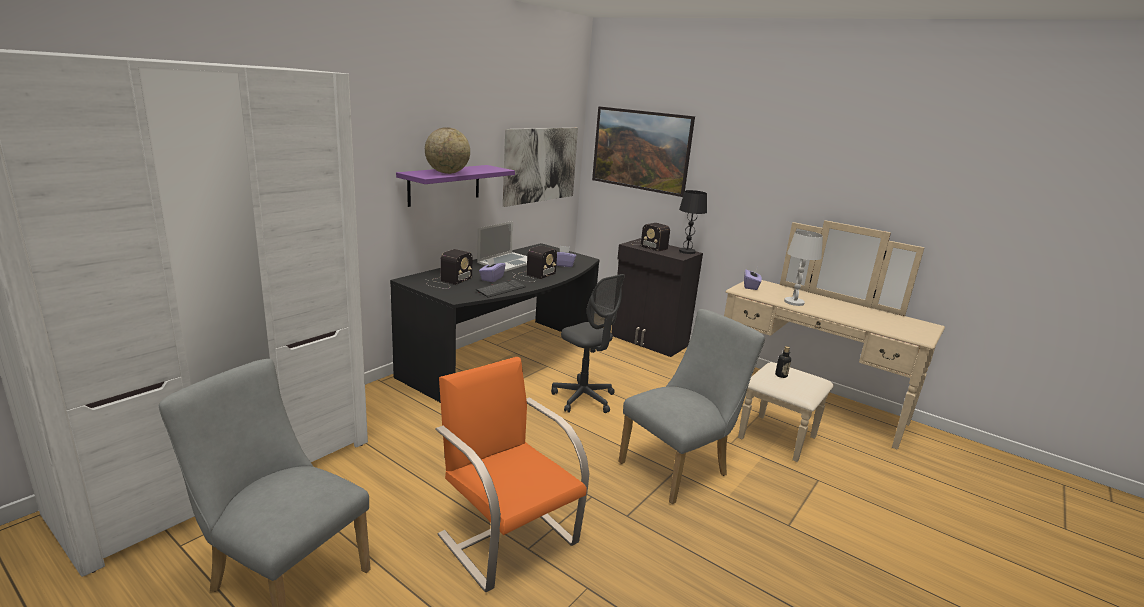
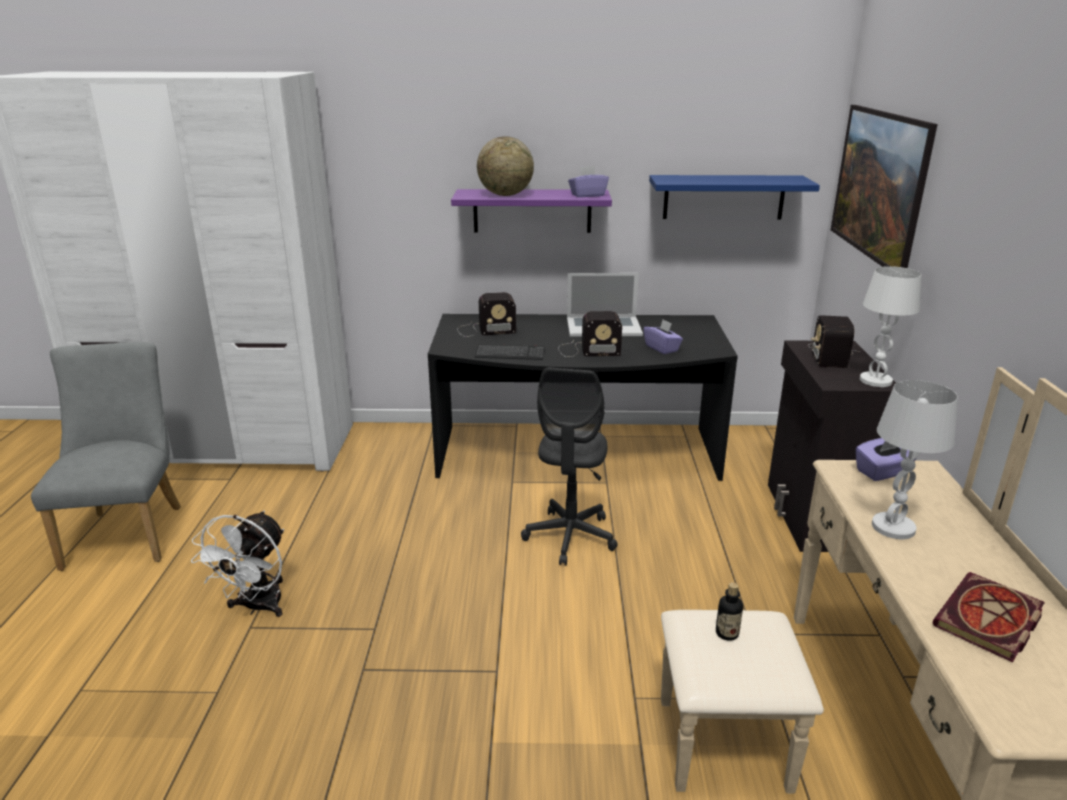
camera: 55 degrees right, 5 degrees up
(491, 278) = (534, 339): purple tissue box -> purple tissue box (587, 195)
(507, 537) = (257, 607): orange chair -> white fan
(541, 165) = (723, 197): picture -> blue shelf
(679, 467) = (510, 672): grey chair -> none
(686, 251) = (875, 380): black table lamp -> white table lamp
(865, 317) = (989, 621): none -> book

